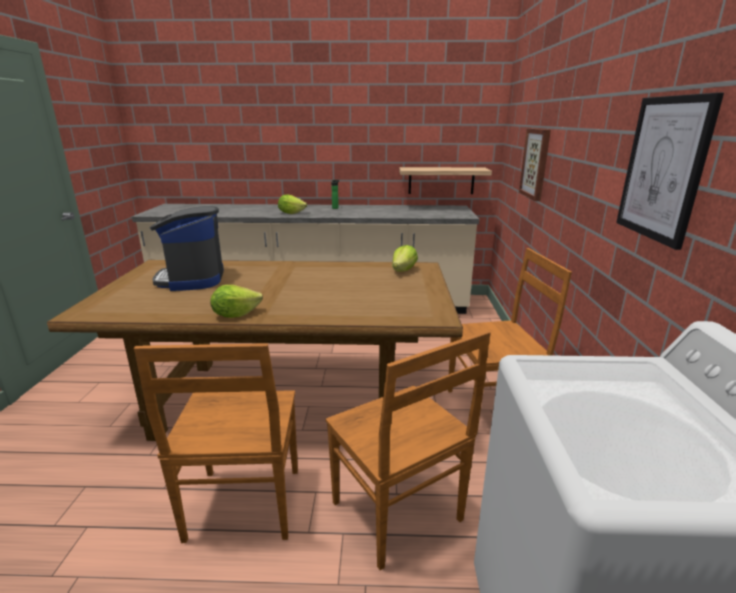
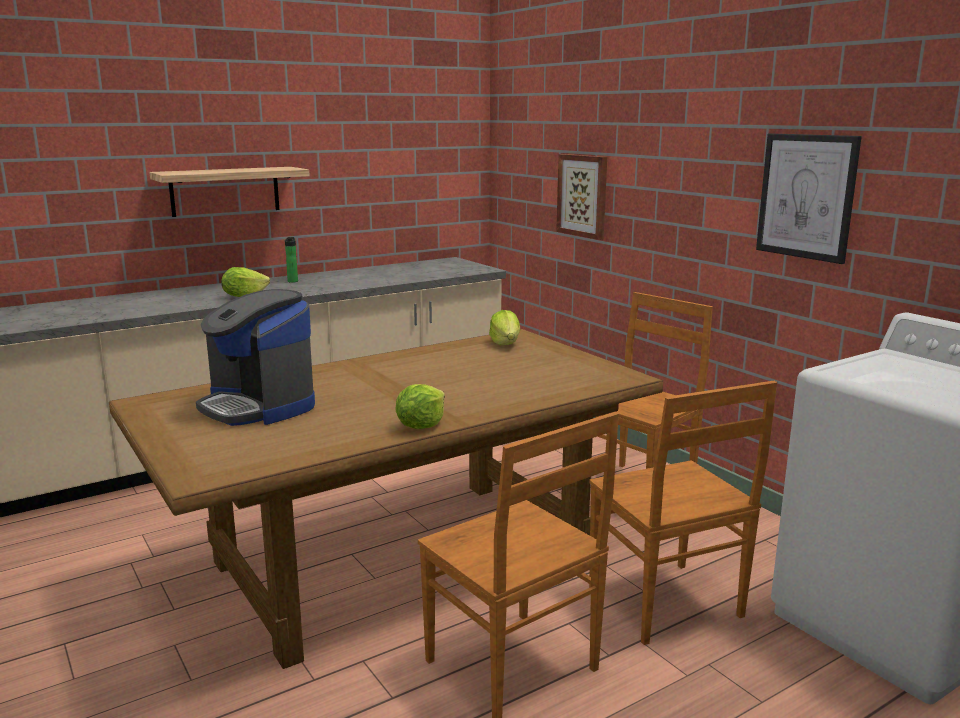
camera: 35 degrees left, 5 degrees down
(398, 514) = (667, 604): brown chair -> brown chair turned 45 degrees clockwise
(441, 180) = (421, 226): shelf -> shelf (225, 191)

